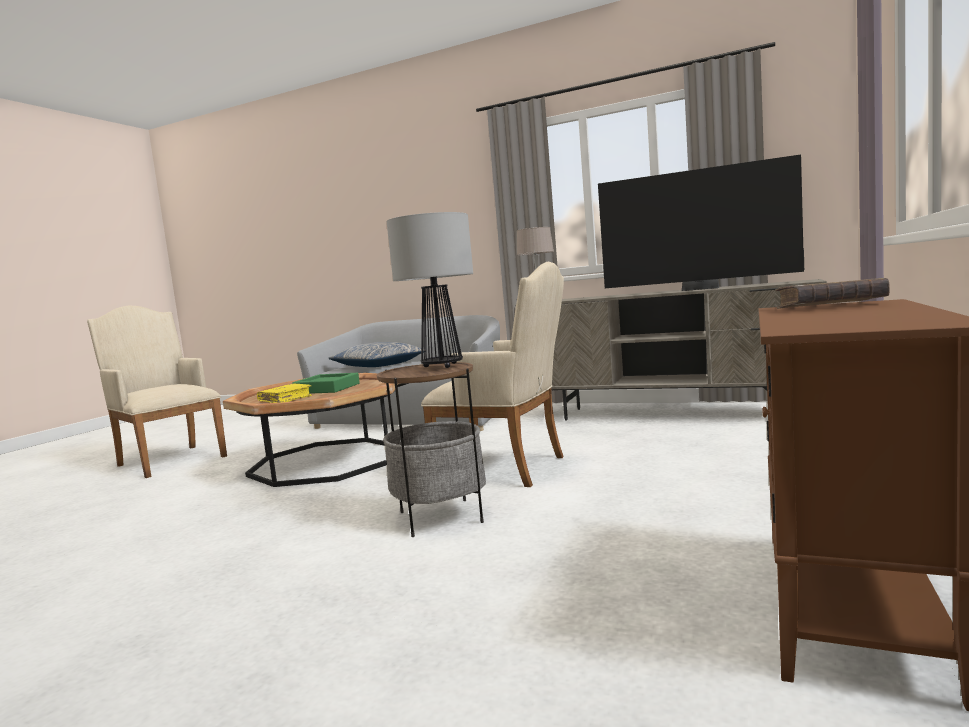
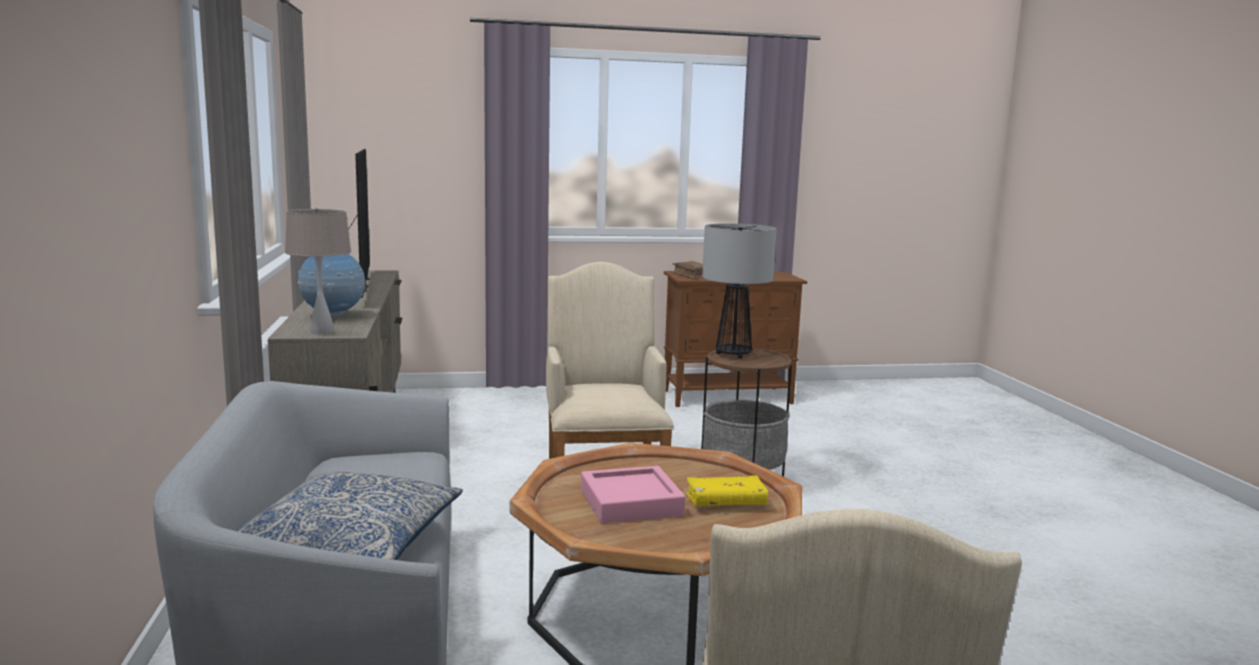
camera: 125 degrees left, 5 degrees up
(327, 388) = (631, 503): green tray -> pink tray
(584, 298) = (333, 316): none -> globe

